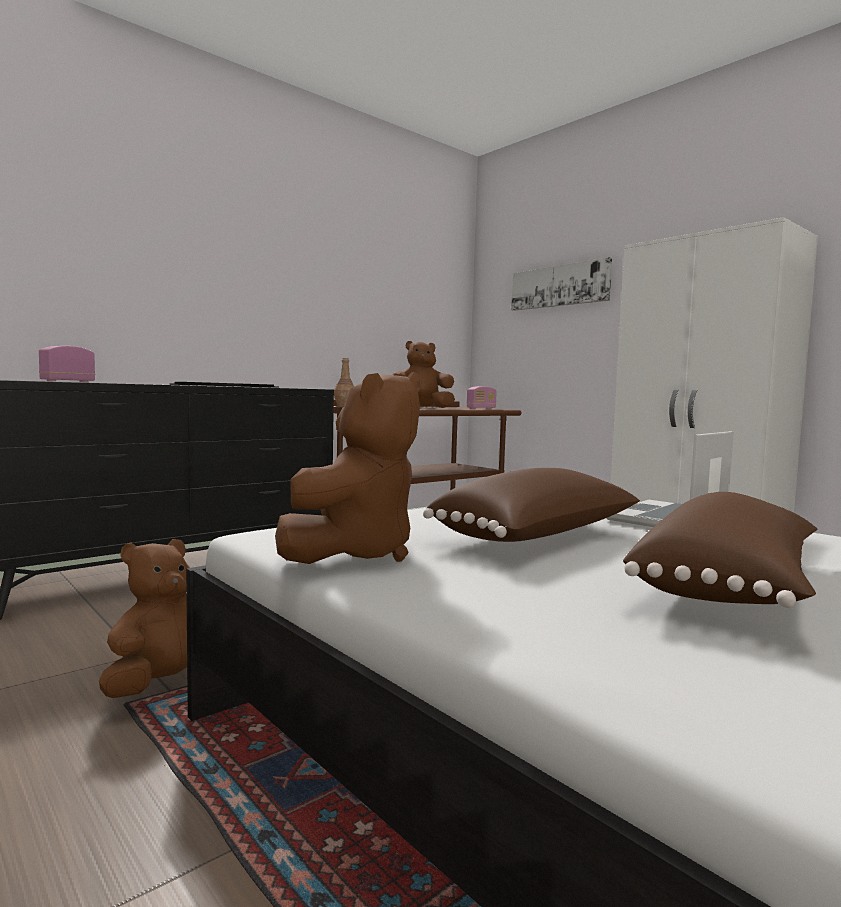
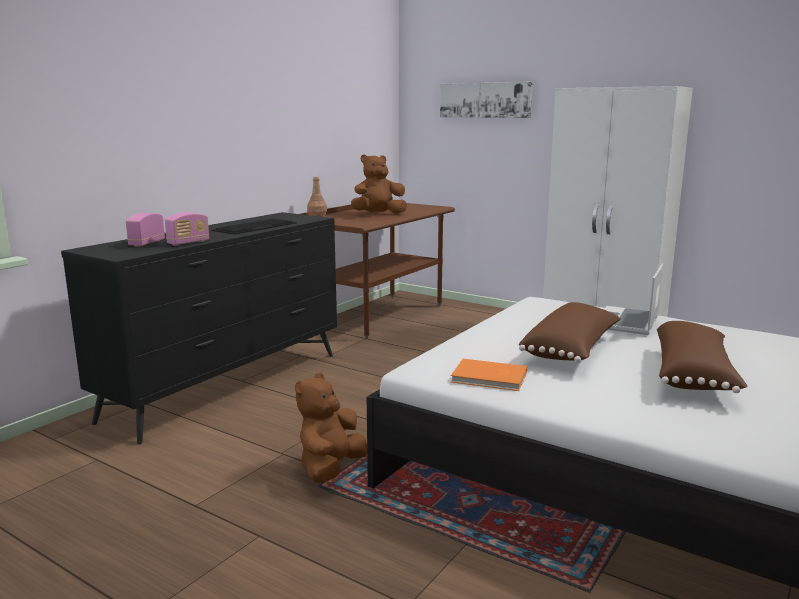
camera: 15 degrees left, 10 degrees up
(355, 553) = (490, 378): brown plush toy -> orange book
(481, 408) = (422, 208): radio -> radio (188, 242)

